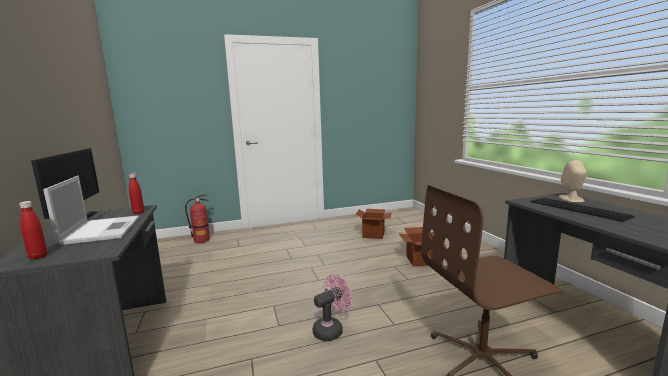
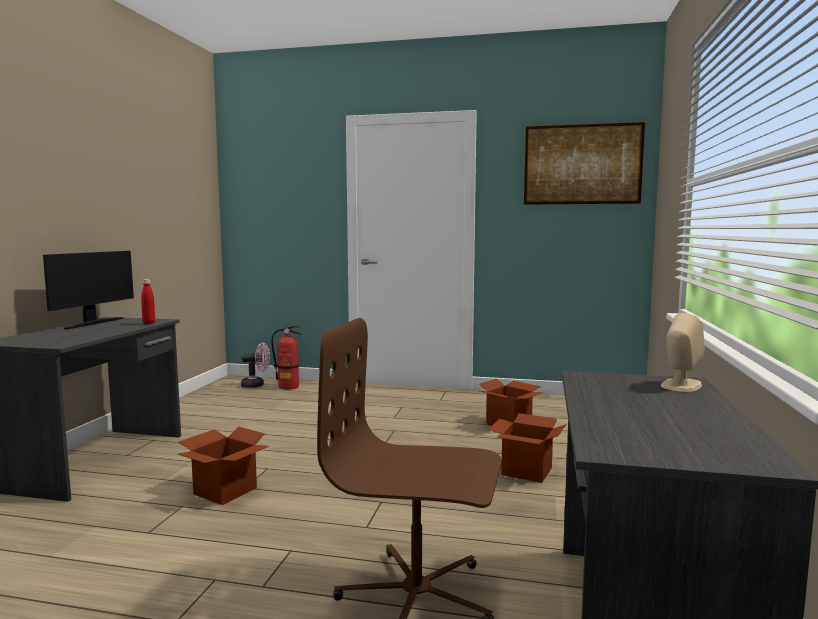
camera: 30 degrees right, 5 degrees down
(38, 257) = (20, 340): red bottle -> none
(102, 230) = (94, 331): laptop -> none
(268, 333) = (225, 491): none -> cardboard box
(331, 329) = (290, 508): pink fan -> pink fan (256, 385)
(380, 76) = (582, 164): none -> picture
(578, 209) = (634, 396): keyboard -> none

